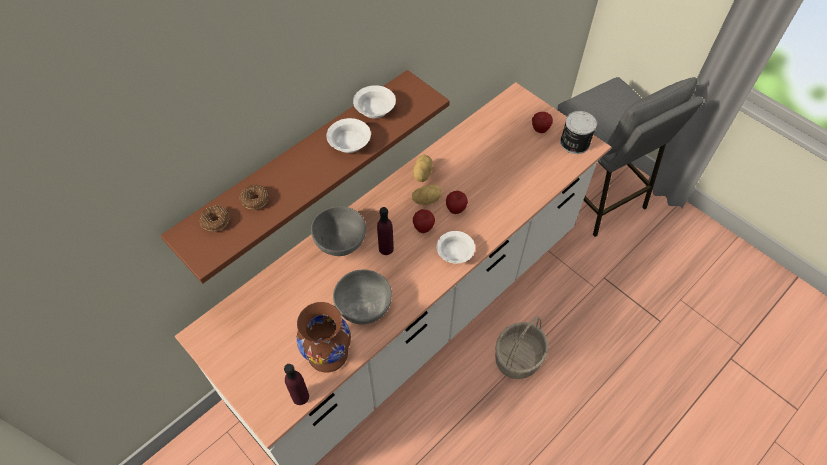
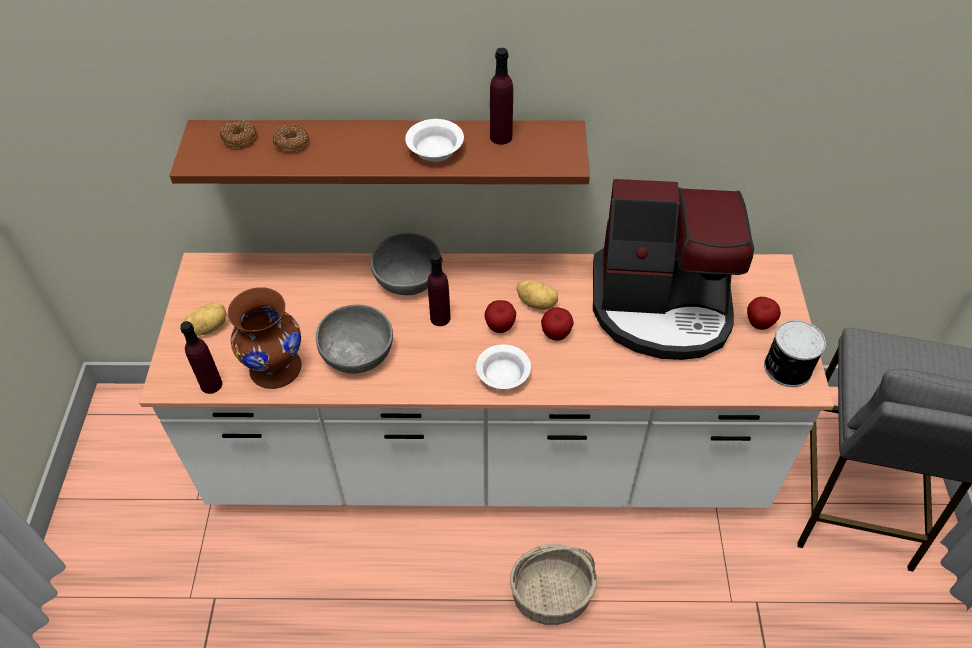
camera: 45 degrees right, 5 degrees down
(376, 109) = (501, 137): white bowl -> purple bottle
(421, 174) = (562, 275): potato -> potato (208, 327)
(488, 154) = (662, 306): none -> coffee machine

